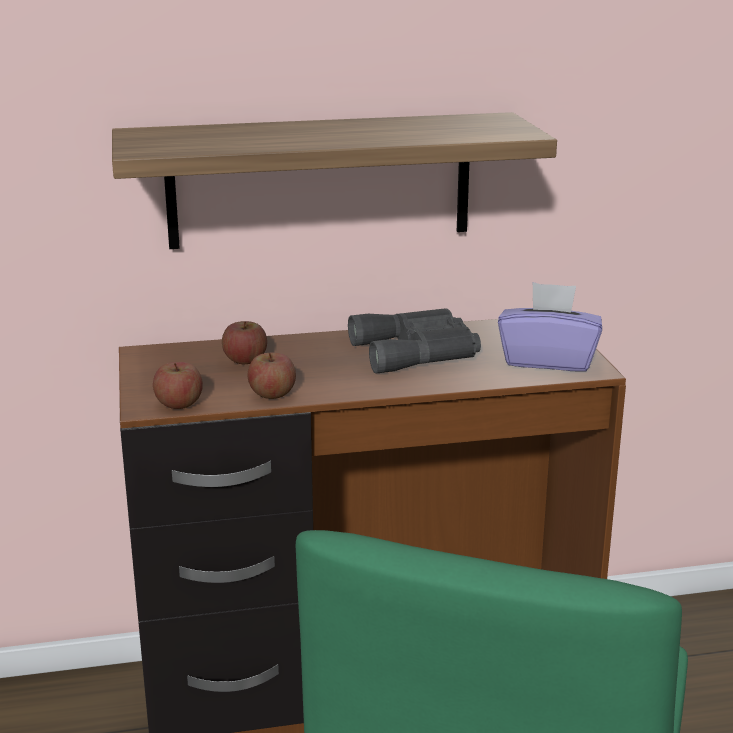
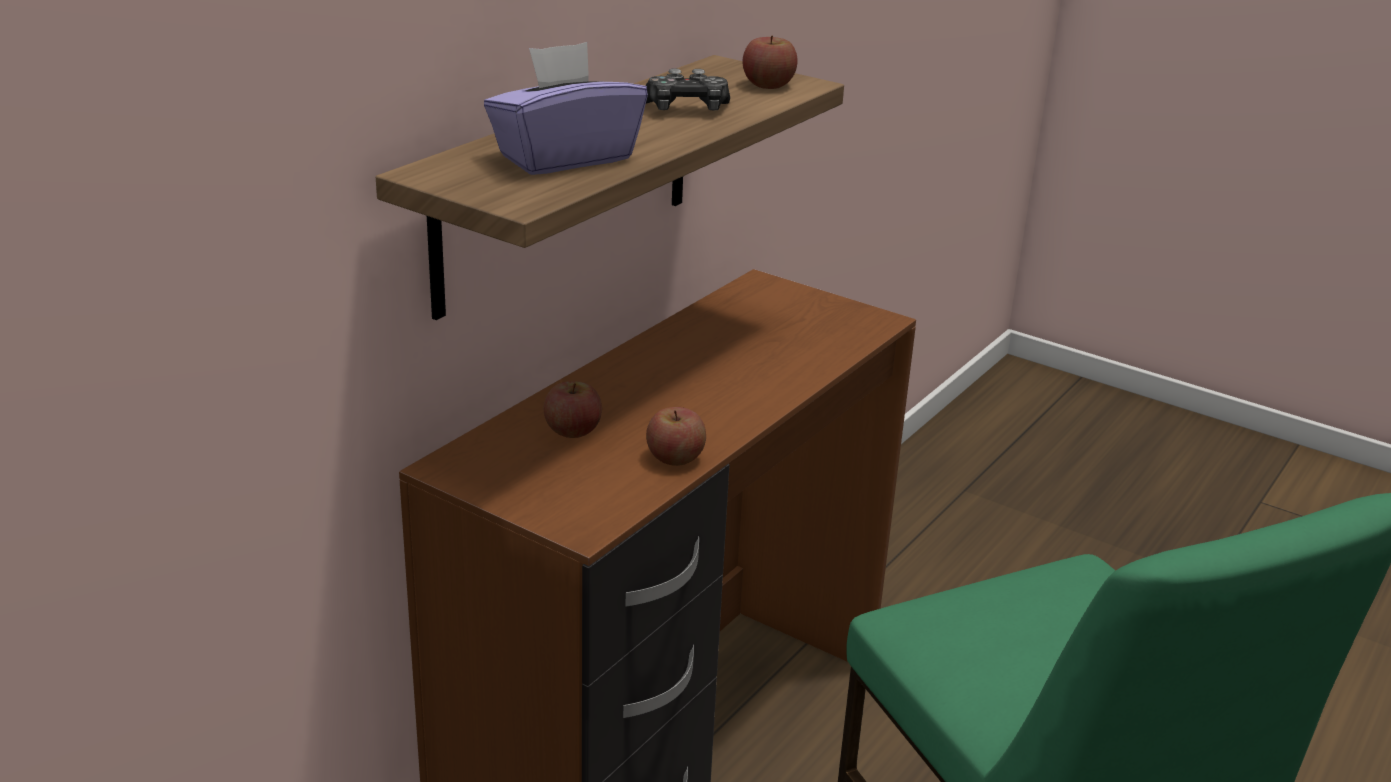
camera: 45 degrees left, 5 degrees up
(179, 404) = (609, 509): apple -> apple (768, 85)
(388, 132) = (686, 109): none -> game controller
(419, 351) = (714, 355): grey binoculars -> none
(548, 360) = (832, 323): purple tissue box -> purple tissue box (565, 158)

